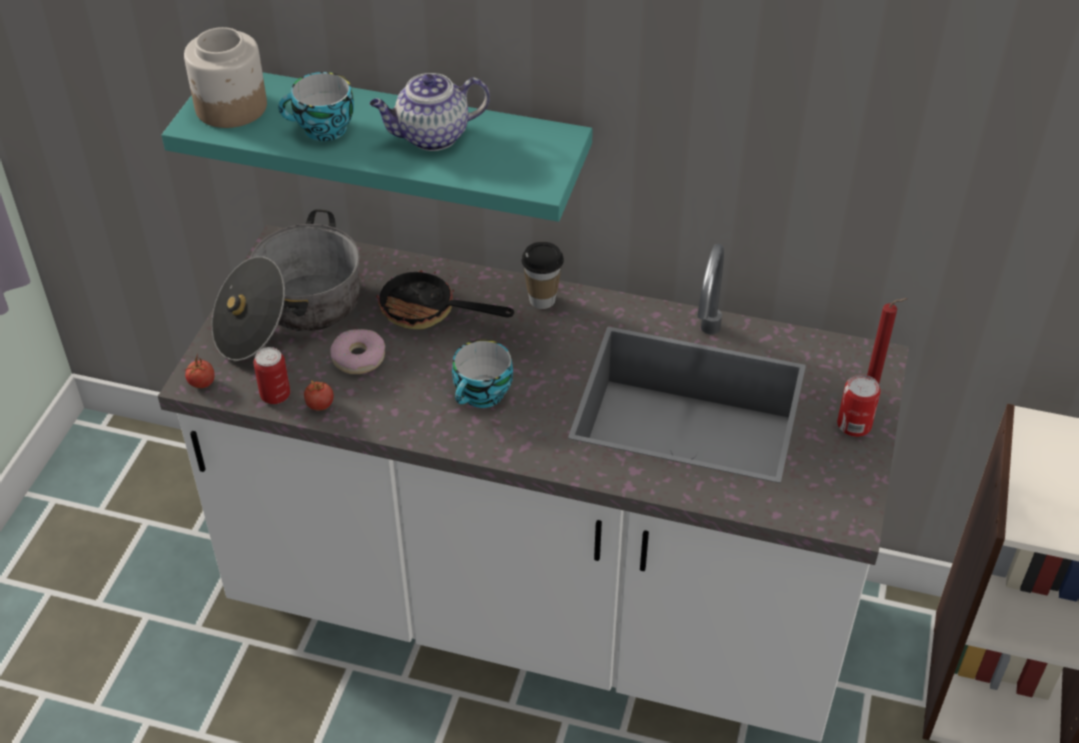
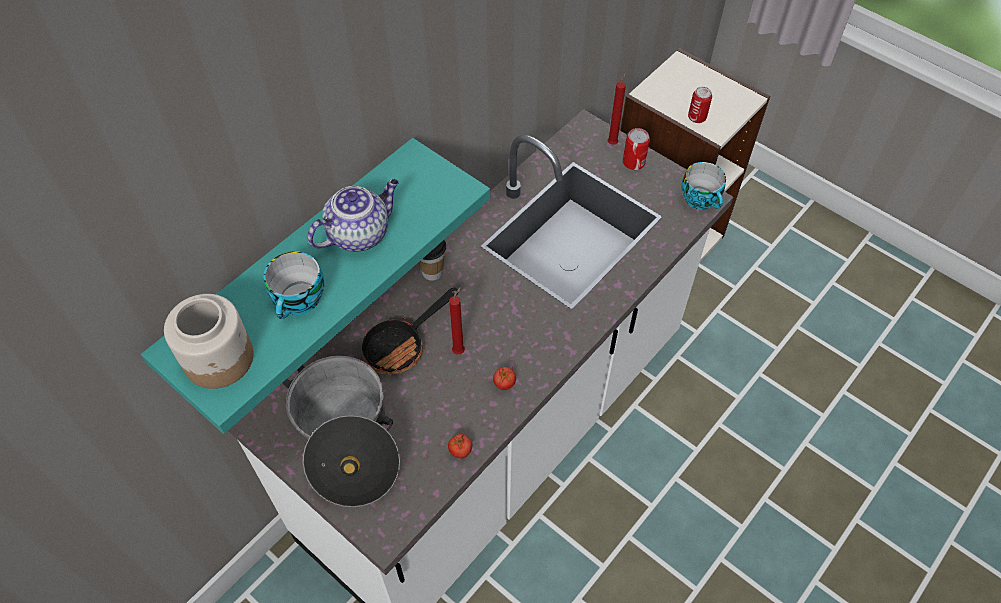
camera: 65 degrees left, 10 degrees up
(202, 383) = (389, 530): tomato -> tomato (504, 383)
(275, 395) = (433, 479): can -> can (697, 118)
(358, 357) = (424, 408): donut -> none
(431, 137) = (359, 233): teapot -> teapot turned 135 degrees counterclockwise
(449, 360) = (460, 350): none -> red candle
(482, 396) = (507, 343): cup -> cup (701, 200)

